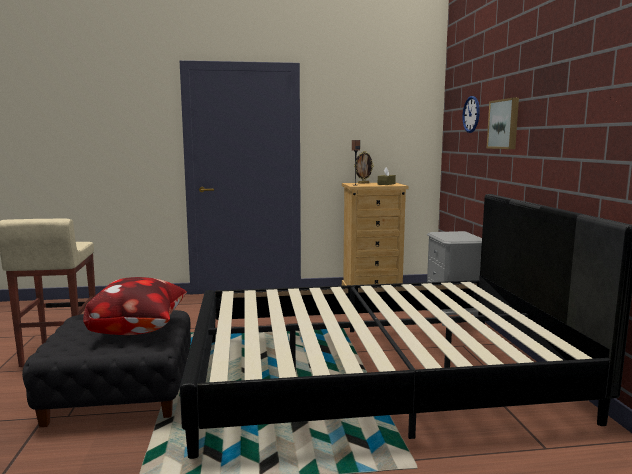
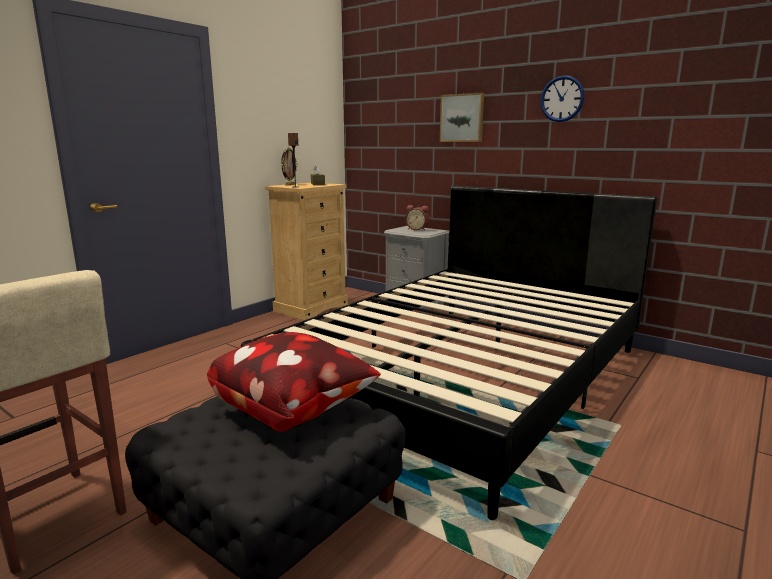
camera: 45 degrees left, 5 degrees up
(461, 235) = (417, 229): none -> alarm clock
(471, 114) = (402, 107): wall clock -> wall clock (562, 99)

